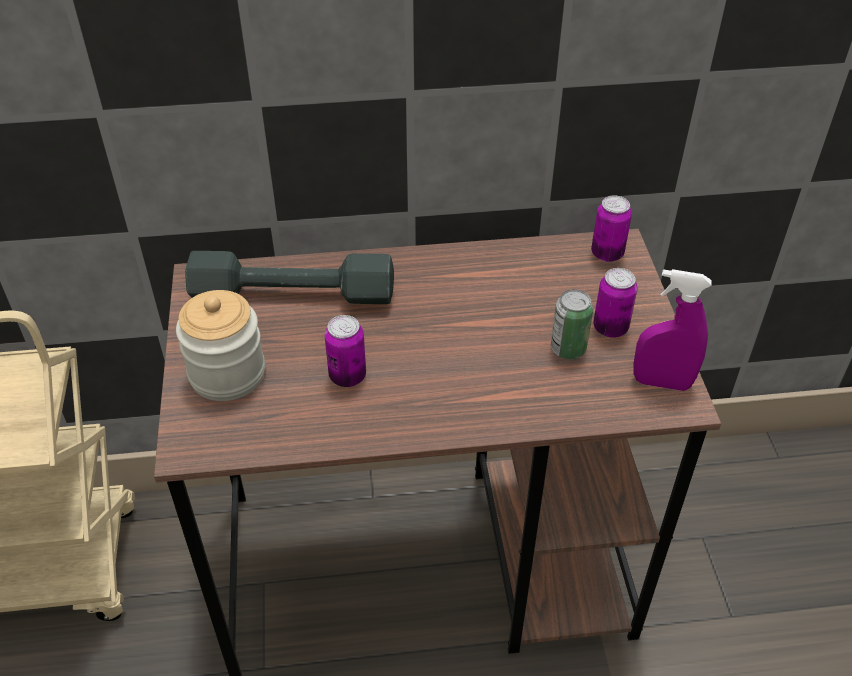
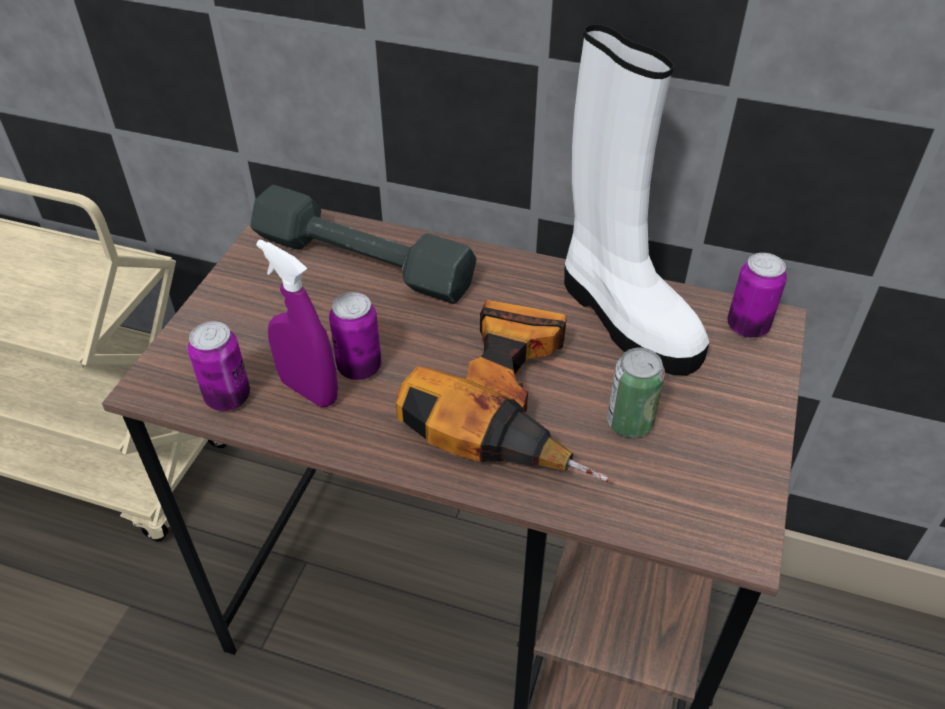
camera: 25 degrees right, 0 degrees up
(227, 374) = (242, 323): jar -> none
(481, 363) = (515, 404): none -> power drill
(519, 273) = (624, 316): none -> white boot
(610, 328) = (698, 416): can -> can (228, 397)
(662, 382) = (726, 506): purple spray bottle -> purple spray bottle (309, 390)

